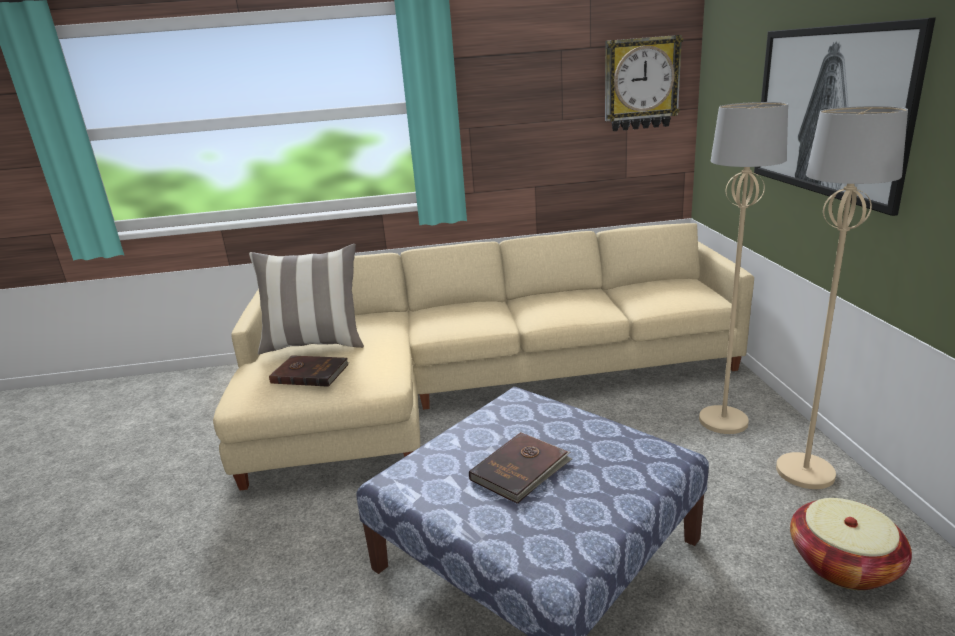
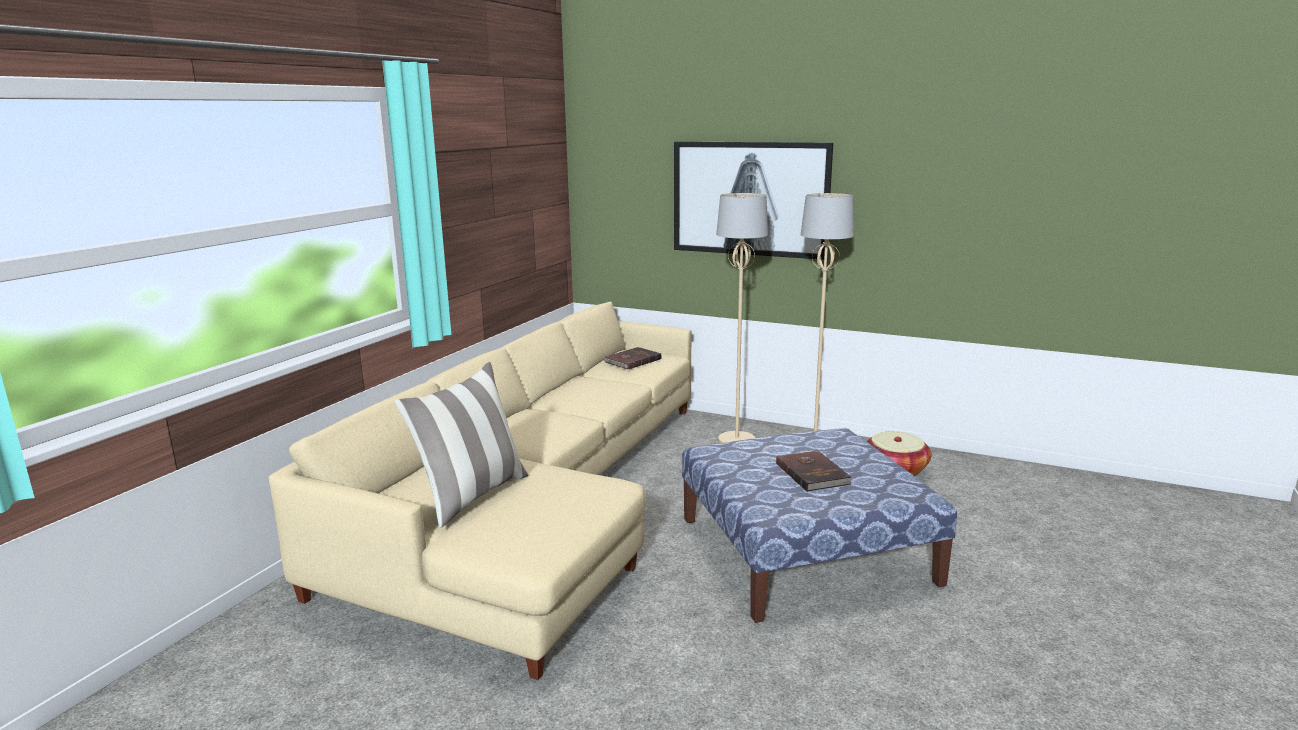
camera: 60 degrees left, 5 degrees down
(310, 373) = (544, 509): brown book -> brown book (632, 360)
(641, 84) = (540, 181): wall clock -> none

